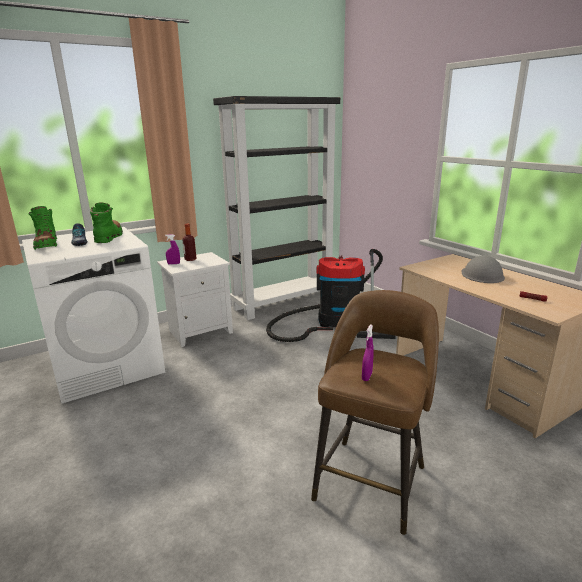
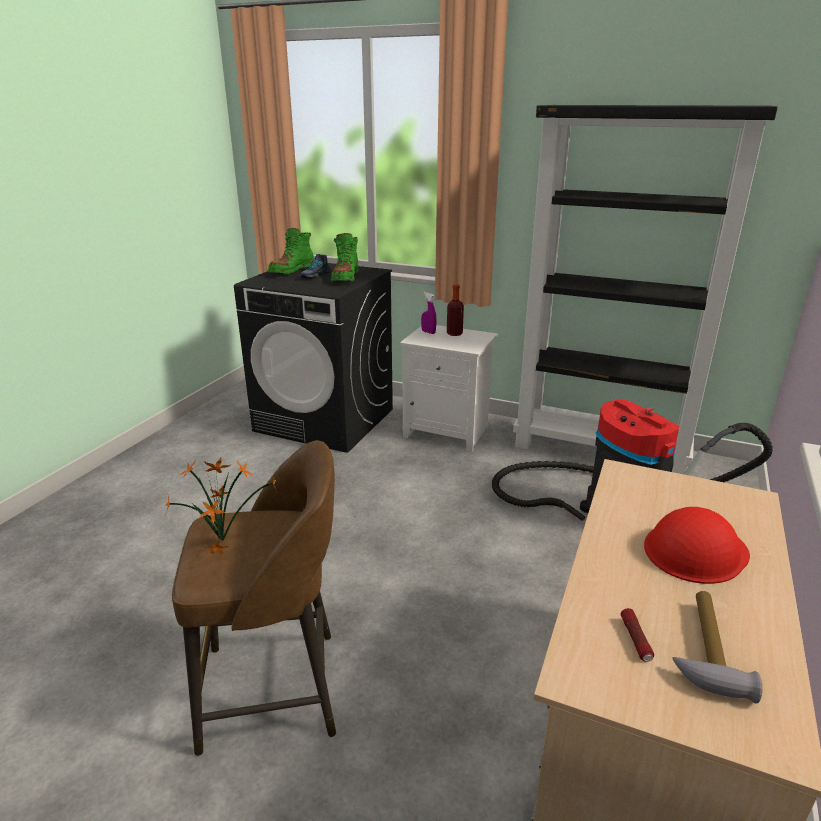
camera: 55 degrees right, 5 degrees up
(107, 366) = (325, 420): white washing machine -> black washing machine
(109, 237) = (345, 277): green boot -> green boot turned 135 degrees clockwise
(367, 376) = (224, 540): purple spray bottle -> potted plant
(482, 275) = (695, 550): grey hard hat -> red hard hat
(542, 291) = (705, 649): none -> hammer

